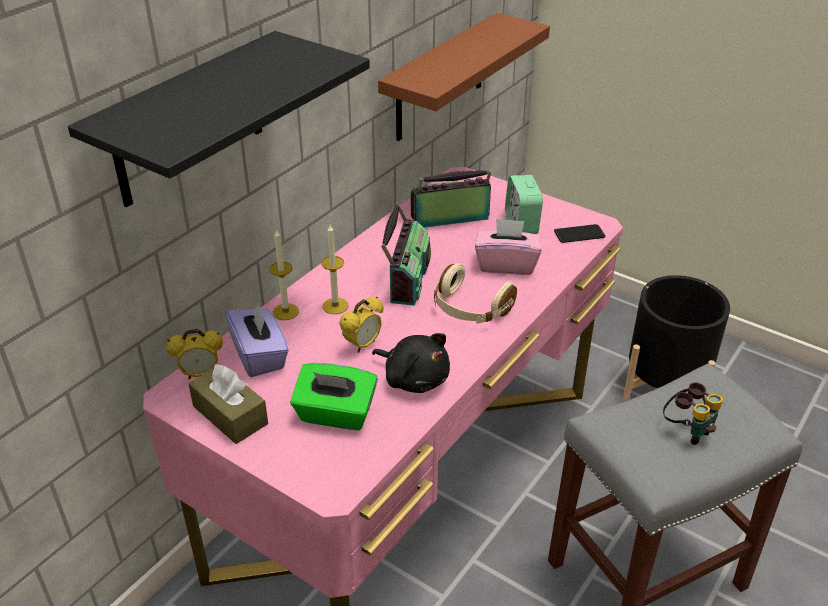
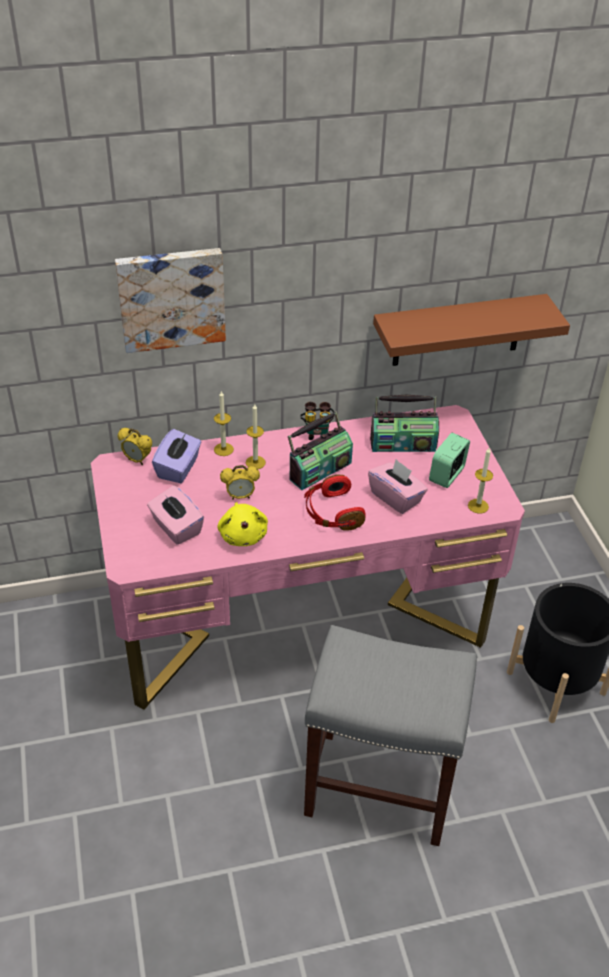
camera: 40 degrees right, 5 degrees up
(188, 121) = (171, 298): black shelf -> picture
(230, 415) = (125, 493): brown tissue box -> none
(335, 415) = (176, 528): green tissue box -> pink tissue box
(414, 378) = (243, 535): black plush toy -> yellow plush toy
(450, 219) = (402, 444): radio -> radio turned 150 degrees clockwise
(470, 309) = (332, 513): beige headphones -> red headphones
(579, 234) = (478, 506): phone -> candle
(687, 430) = (392, 680): binoculars -> binoculars (317, 433)

